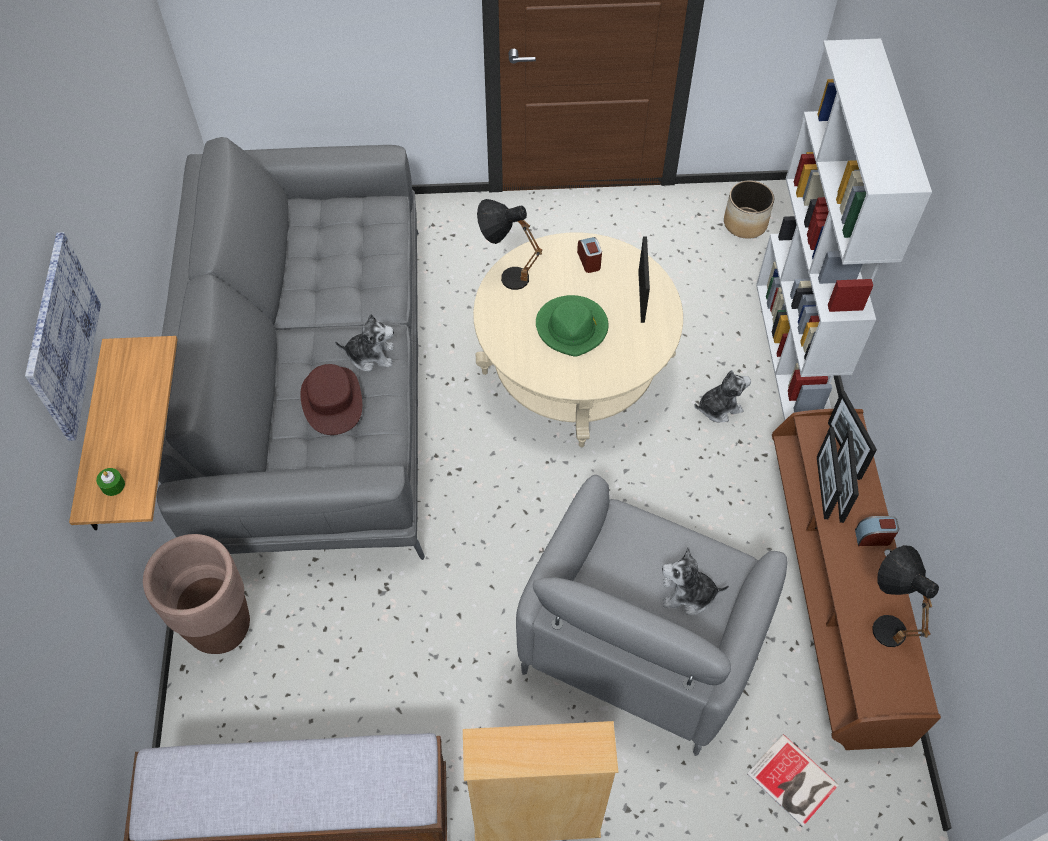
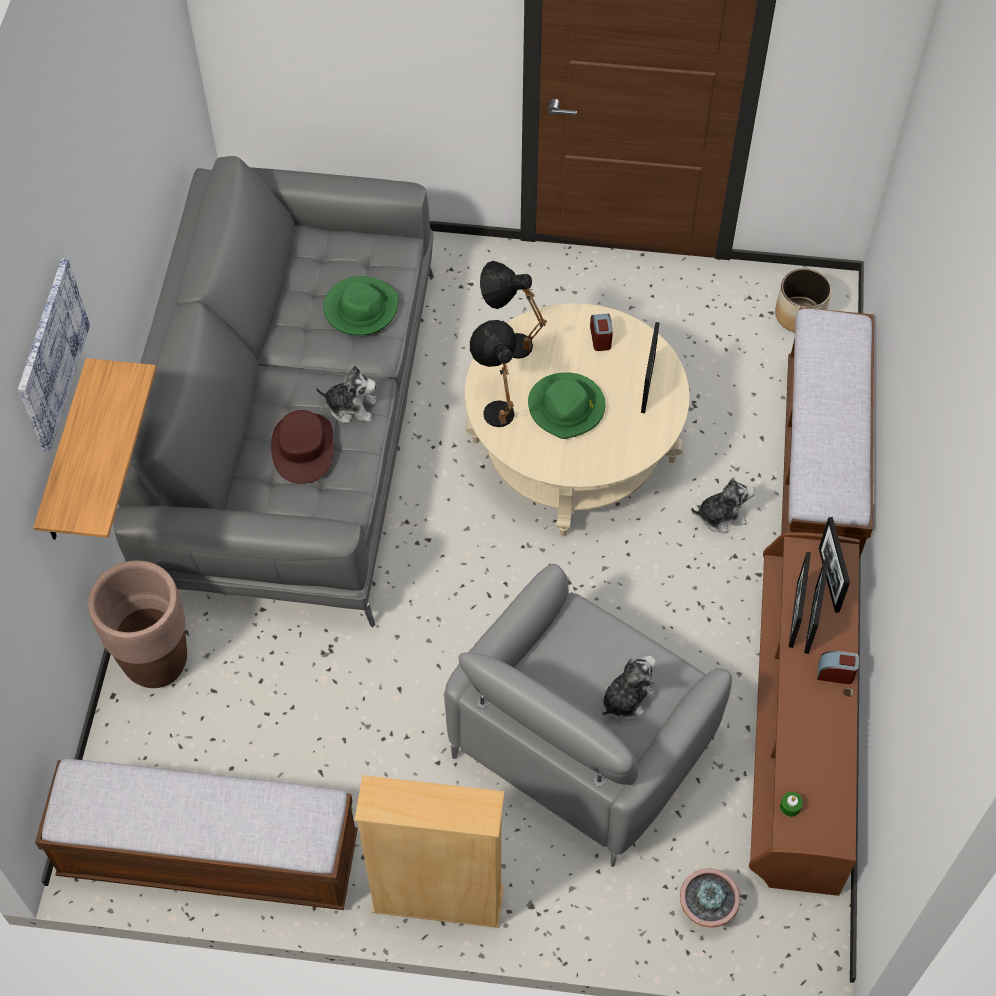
camera: 10 degrees right, 0 degrees up
(113, 485) = (77, 499): green candle -> green candle (790, 806)
(363, 264) = (361, 308): none -> green hat
(688, 594) = (626, 699): plush toy -> plush toy turned 120 degrees clockwise
(793, 782) = (706, 909): book -> potted plant
(794, 350) = (819, 466): white bookcase -> bench
(882, 619) = (823, 757): black table lamp -> black table lamp (496, 404)

